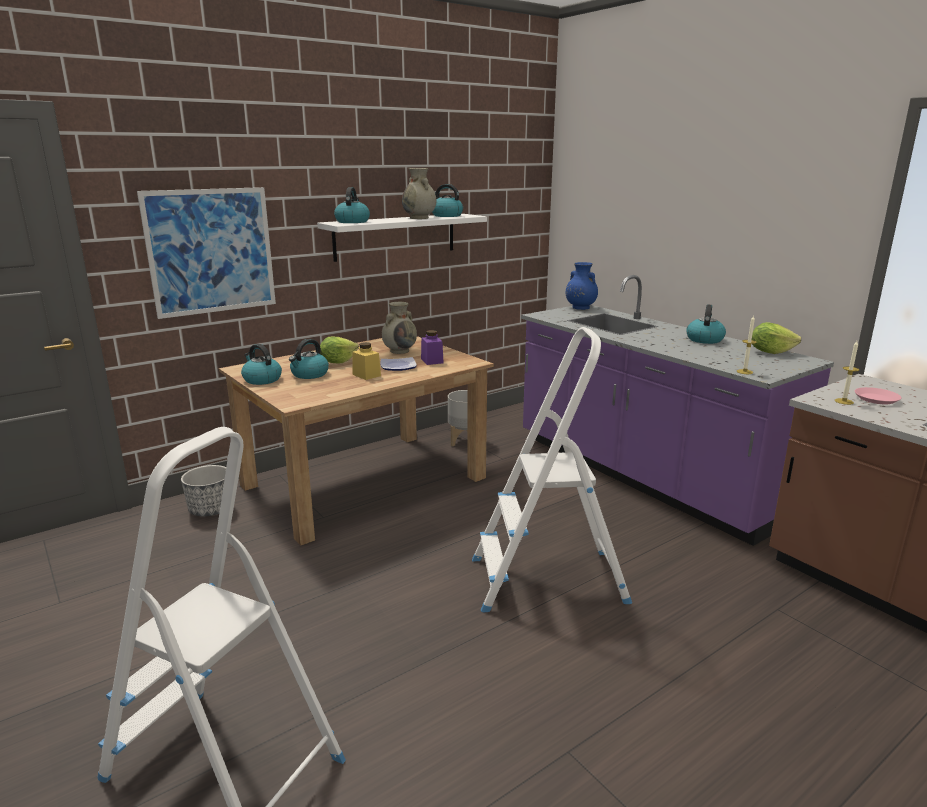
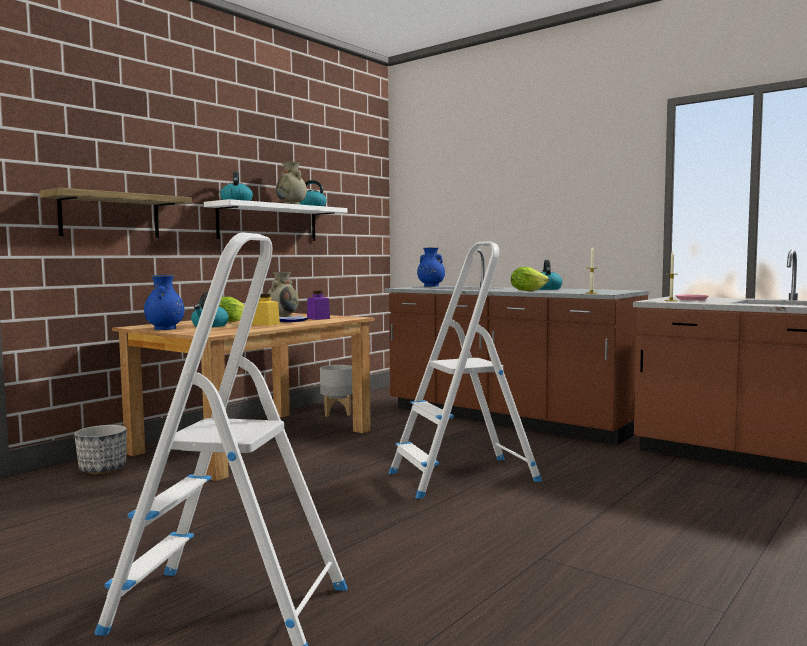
camera: 15 degrees left, 15 degrees down
(211, 251) = (110, 216): picture -> shelf
(261, 379) = (165, 329): kettle -> blue vase
(643, 476) = (507, 419): purple counter -> brown counter
(770, 352) = (600, 289): lettuce -> lettuce (527, 291)

